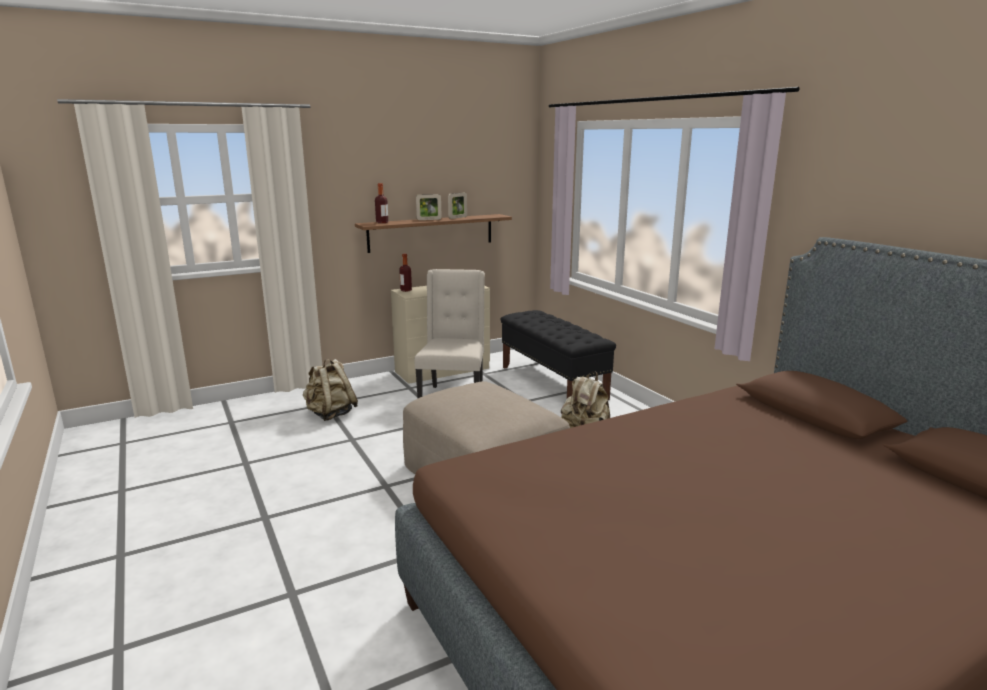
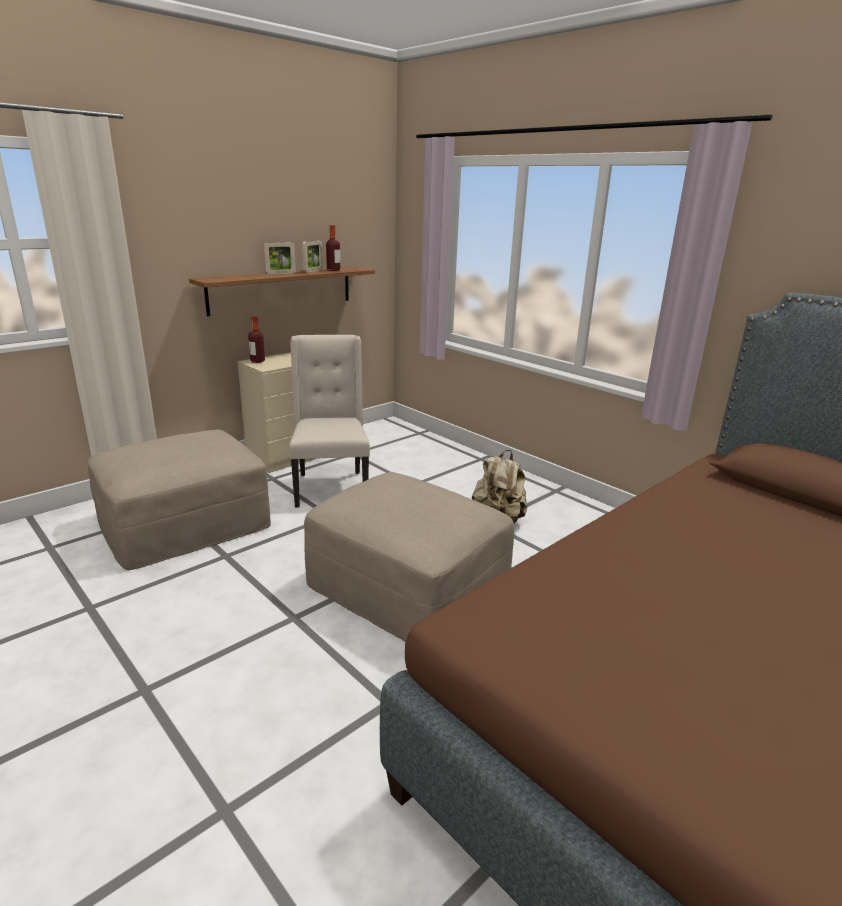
camera: 15 degrees left, 5 degrees up
(330, 414) = (185, 523): beige backpack -> beige ottoman
(382, 222) = (224, 277): bottle -> bottle (333, 270)
(553, 382) = (434, 459): black bench -> none

